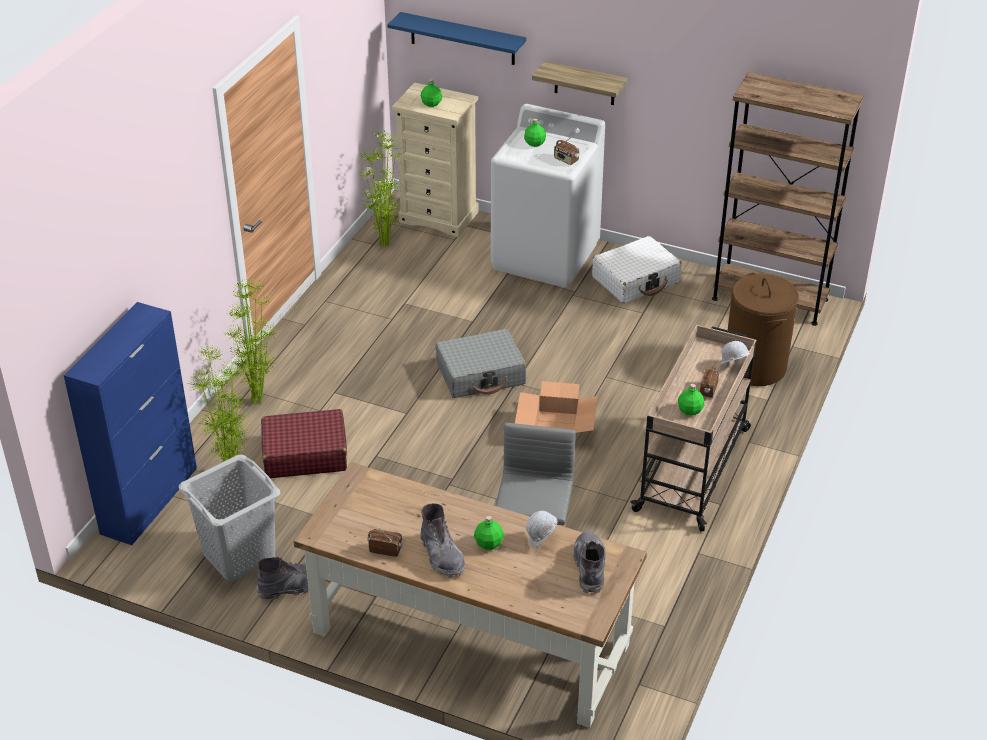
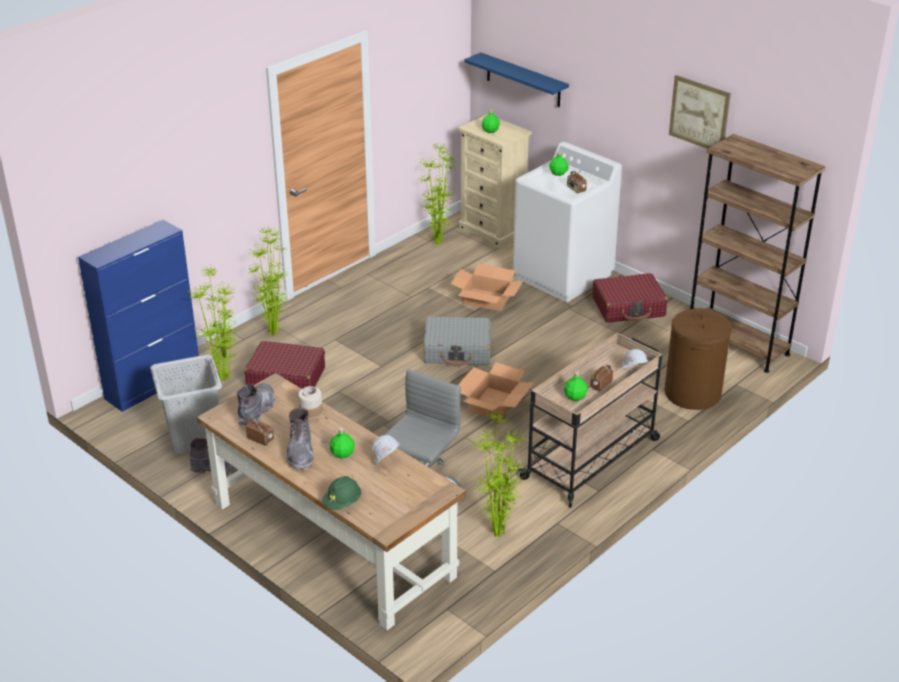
camera: 20 degrees right, 5 degrees down
(420, 499) = (310, 410): none -> jar
(478, 304) = (486, 299): none -> cardboard box
(525, 602) = (342, 502): none -> green hard hat
(584, 83) = (610, 130): shelf -> none
(589, 568) = (411, 490): grey boot -> grey boot (257, 410)
(636, 280) = (628, 307): white suitcase -> red suitcase
(642, 582) = (496, 533): none -> potted plant
(701, 54) = (699, 114): none -> picture

